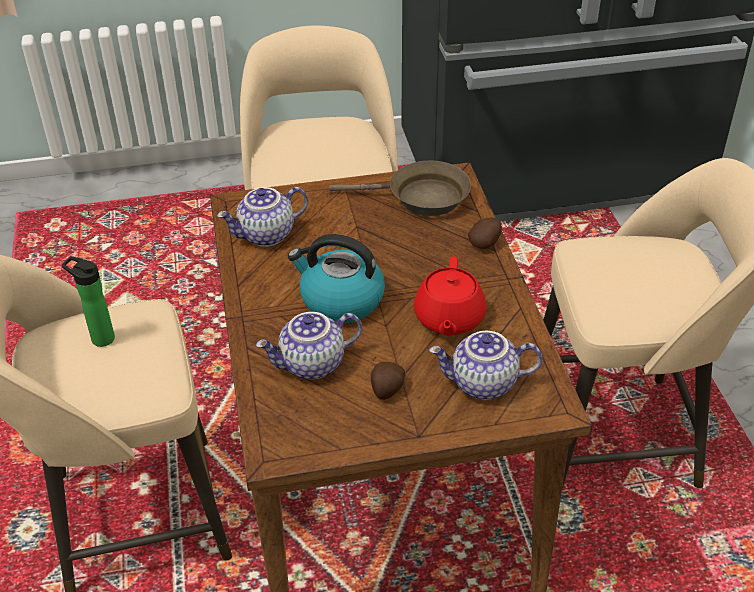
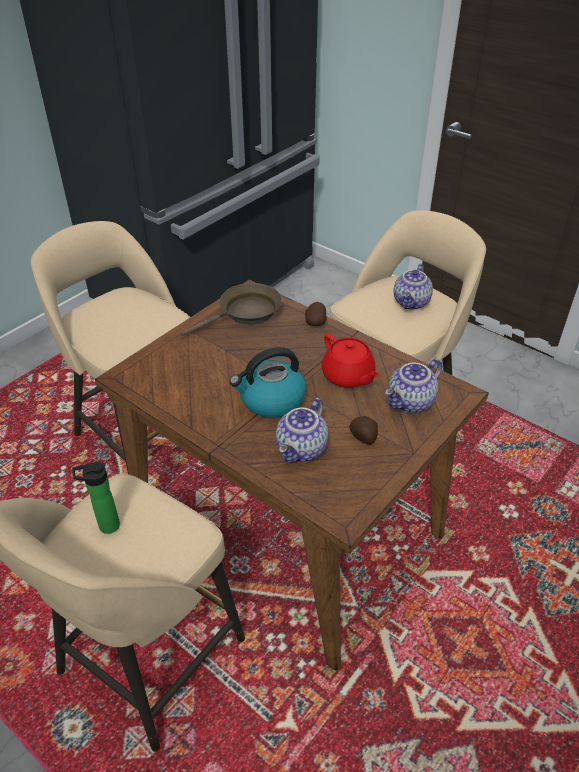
camera: 40 degrees left, 0 degrees up
(266, 236) = (172, 385): teapot -> teapot (412, 303)

